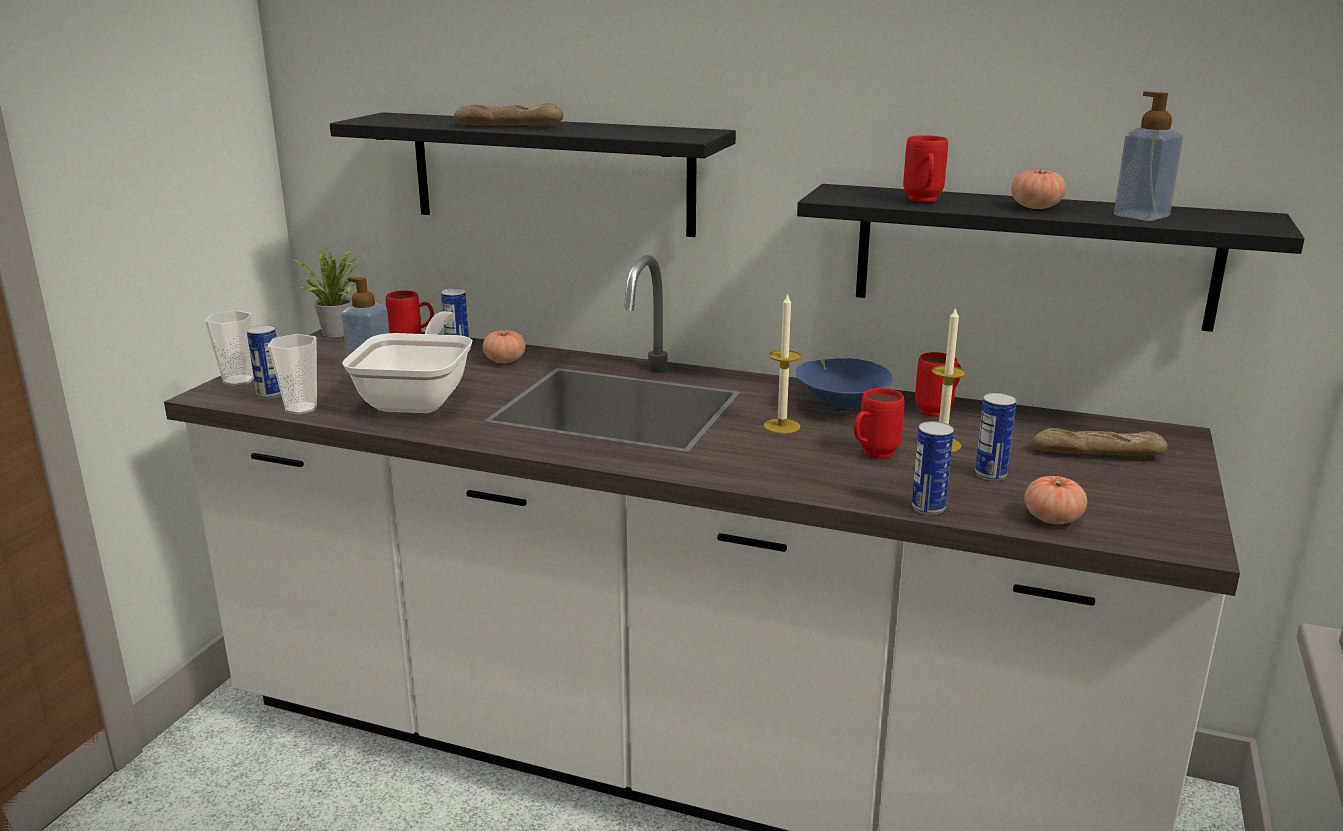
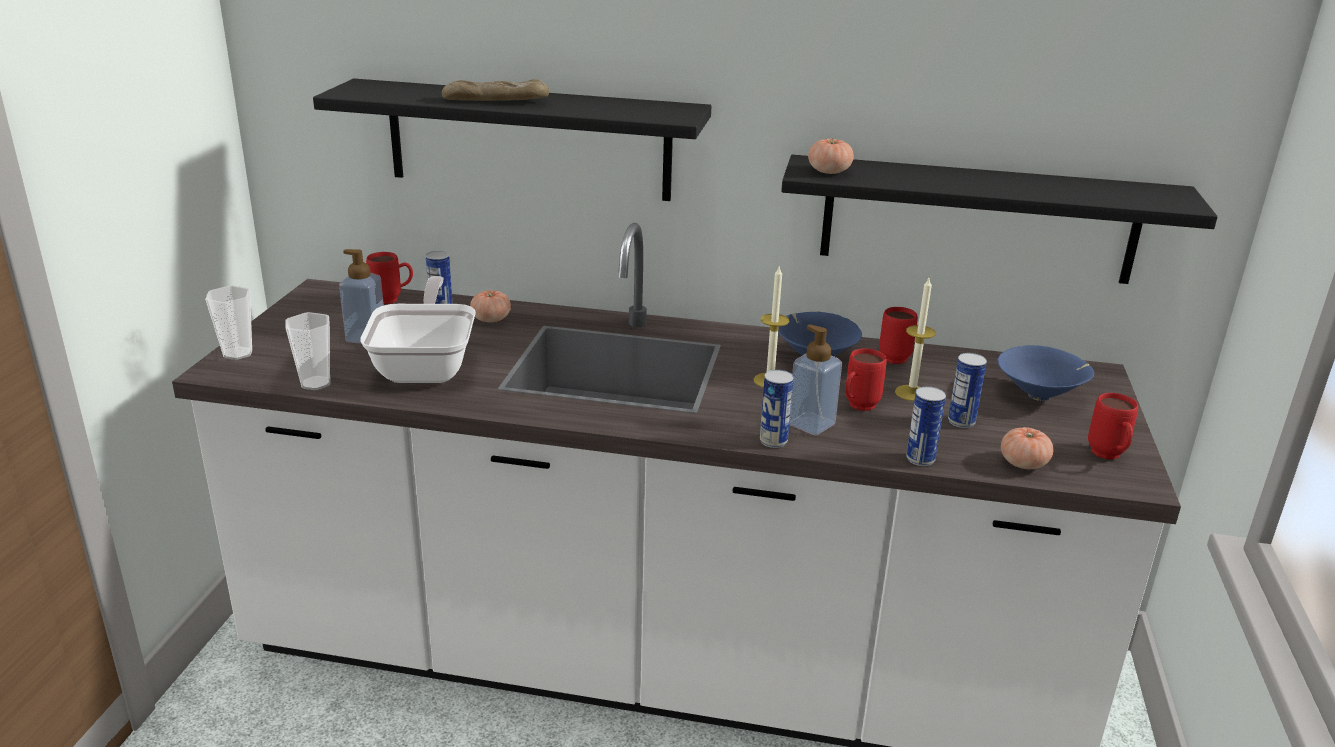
camera: 10 degrees left, 5 degrees up
(270, 394) = (277, 368): can -> can (773, 441)
(340, 332) = (315, 291): potted plant -> none
(923, 201) = (892, 178): red mug -> red mug (1108, 457)
(1036, 207) = (990, 183): tomato -> tomato (829, 171)
(1097, 454) = (1041, 396): bread -> blue bowl
(1141, 216) = (1080, 193): soap dispenser -> soap dispenser (811, 424)

